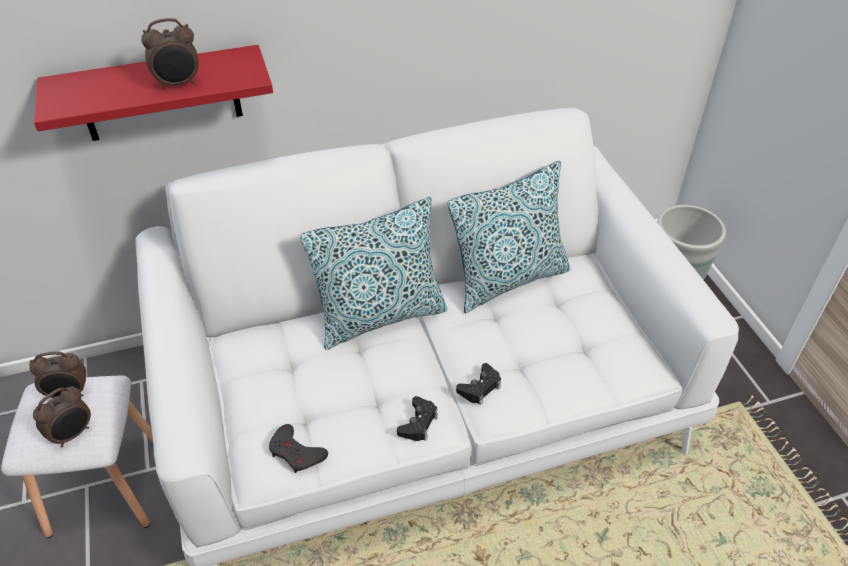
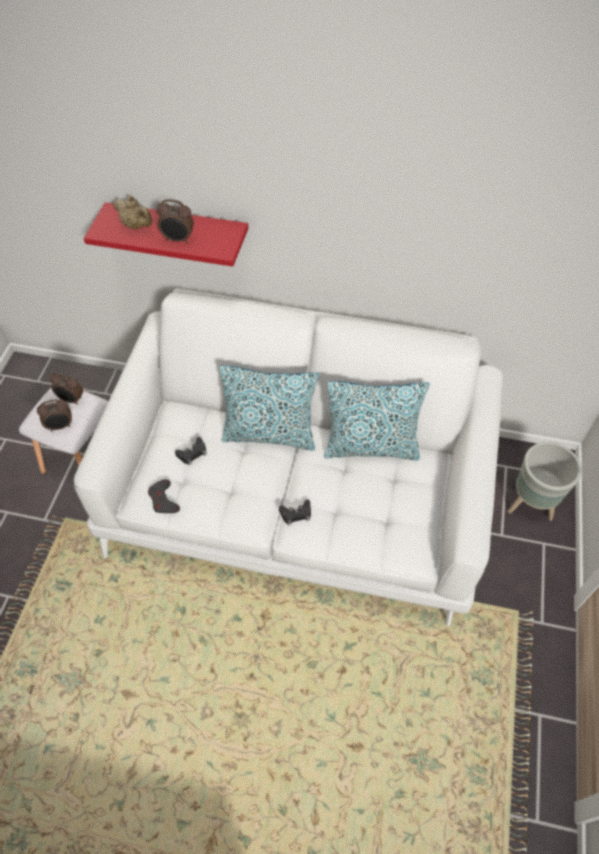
camera: 30 degrees right, 10 degrees up
(106, 87) = (137, 225): none -> beige teapot
(418, 423) = (243, 518): black game controller -> black game controller (192, 453)

